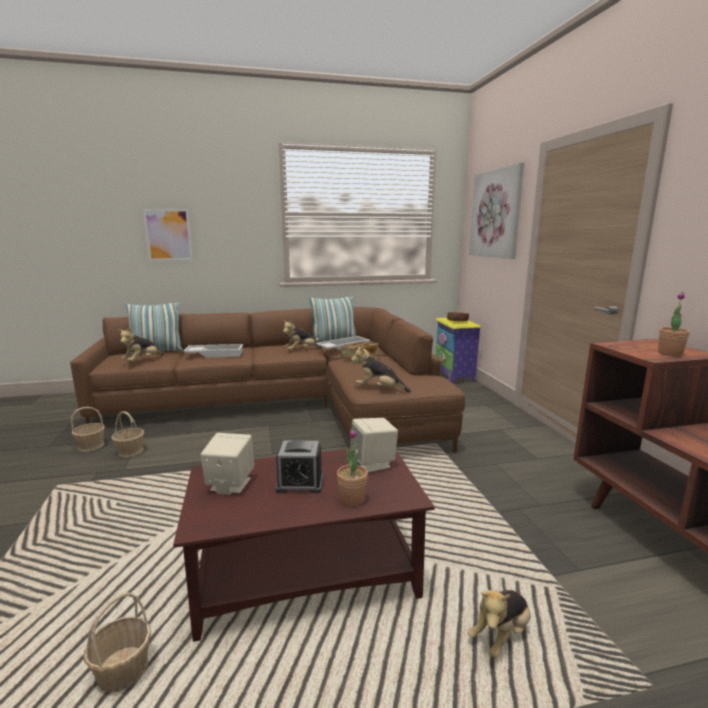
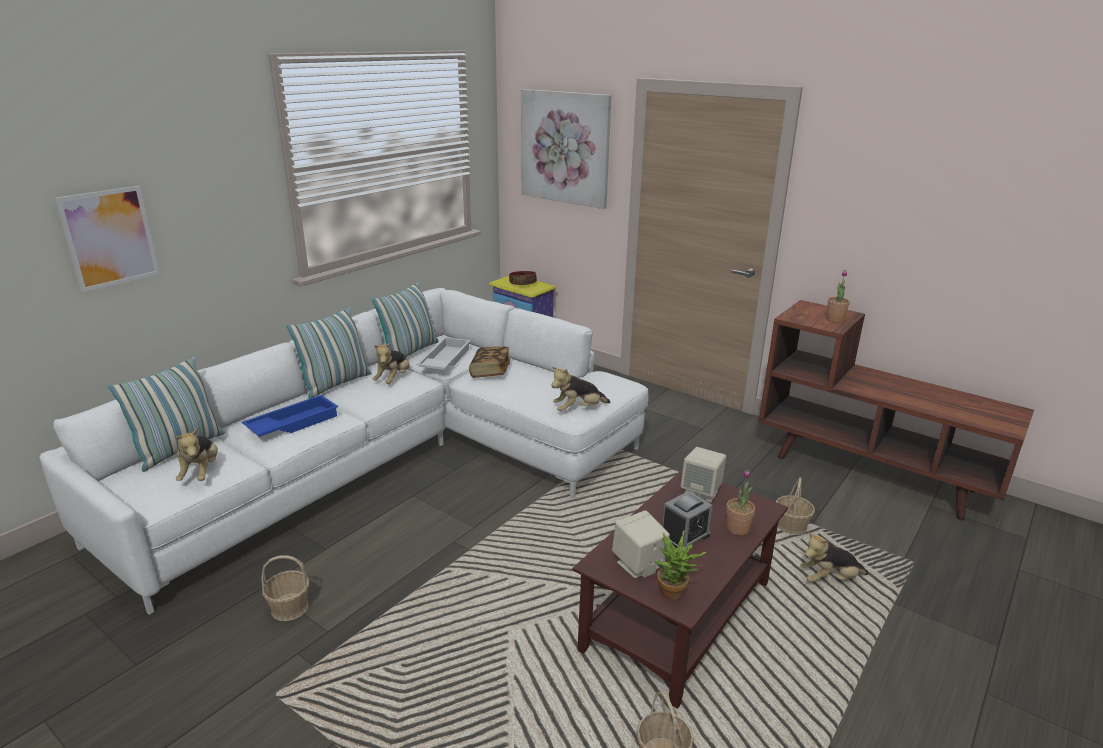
camera: 40 degrees left, 10 degrees up
(91, 446) = (211, 630): basket -> basket (791, 526)
(210, 515) = (675, 595): none -> potted plant
(215, 354) = (292, 423): white tray -> blue tray
(269, 346) = (335, 384): none -> pillow
(287, 406) = (392, 460): brown sofa -> white sofa
(500, 635) = (829, 579): plush toy -> plush toy turned 75 degrees clockwise

